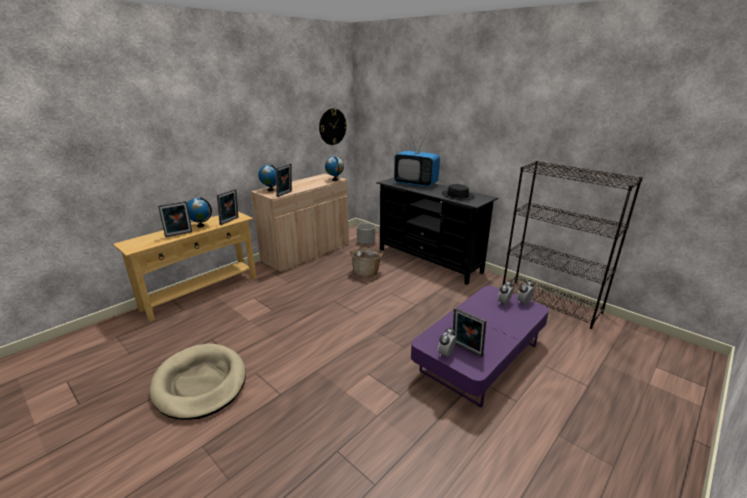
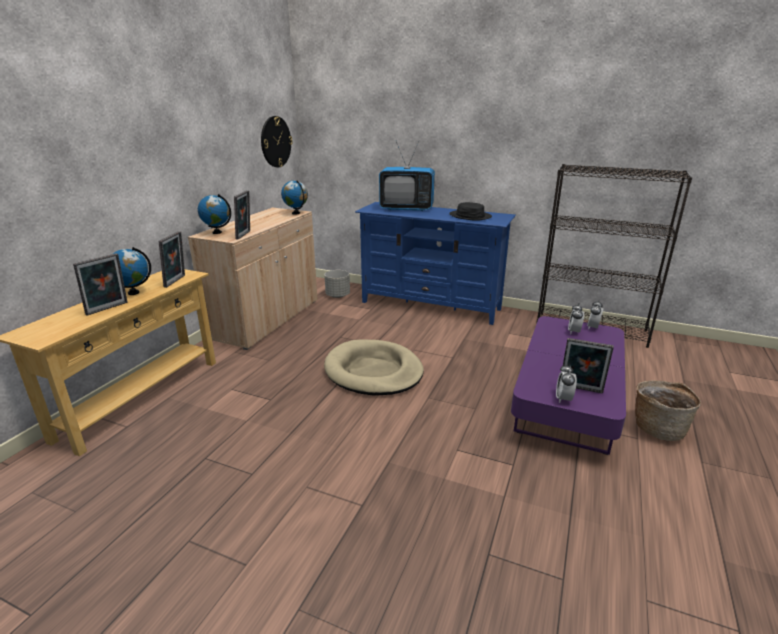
camera: 20 degrees left, 0 degrees up
(200, 383) = (232, 523): beige dog bed -> beige dog bed (373, 371)
(366, 273) = (365, 331): basket -> basket (658, 428)
(429, 261) = (431, 305): black tv stand -> blue tv stand

